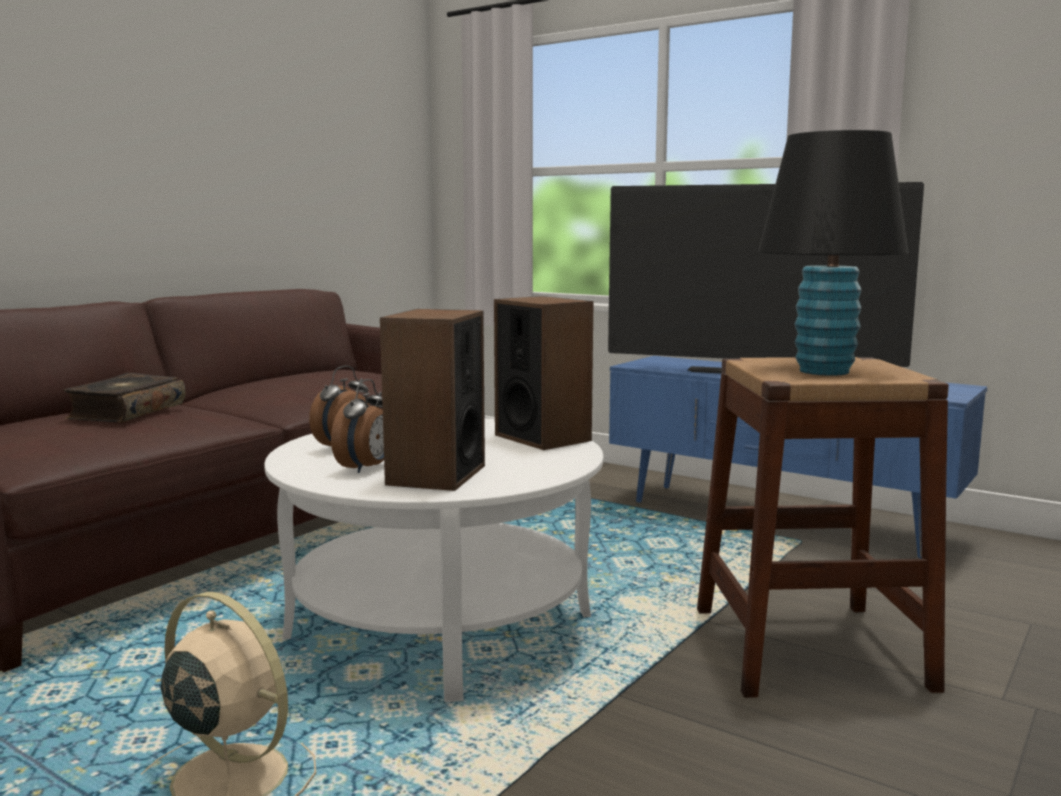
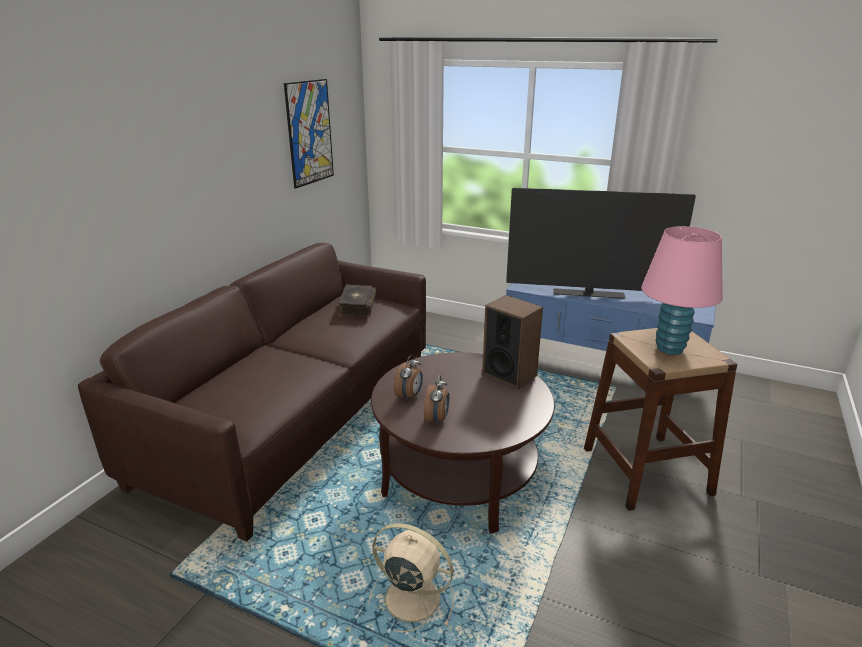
camera: 10 degrees left, 15 degrees up
(126, 412) = (261, 371): book -> book (357, 307)
(323, 130) = (310, 133): none -> picture
(435, 475) = (478, 423): speaker -> none
(440, 626) = (459, 476): white coffee table -> brown coffee table
(824, 371) = (670, 348): black table lamp -> pink table lamp

